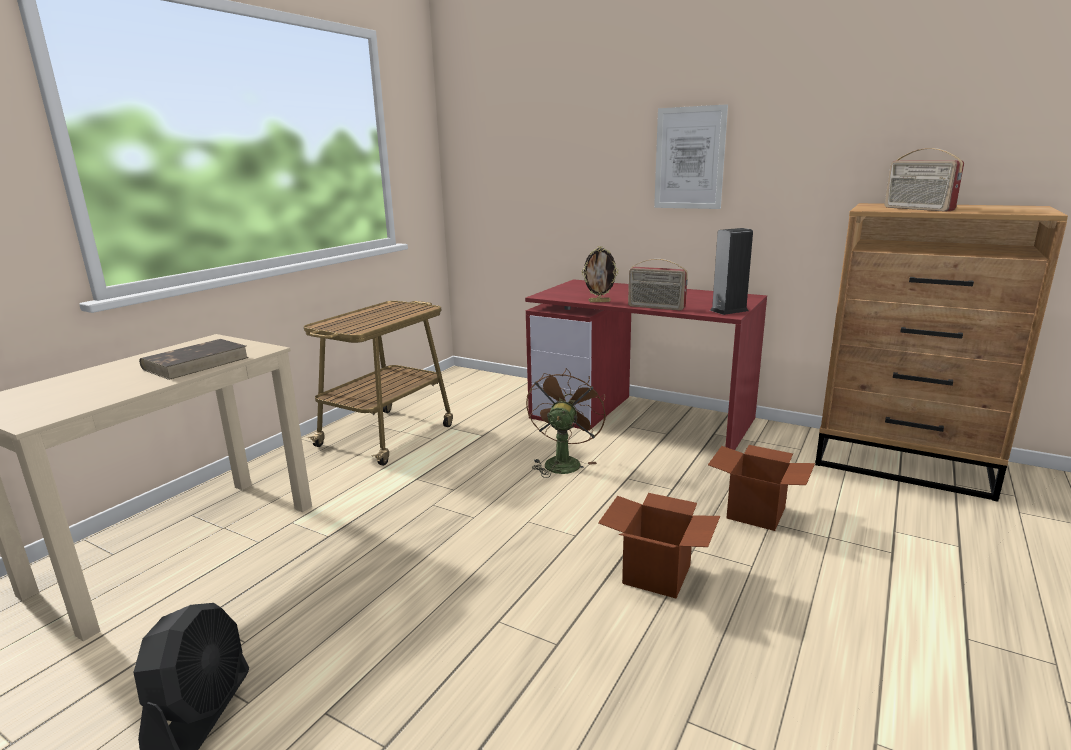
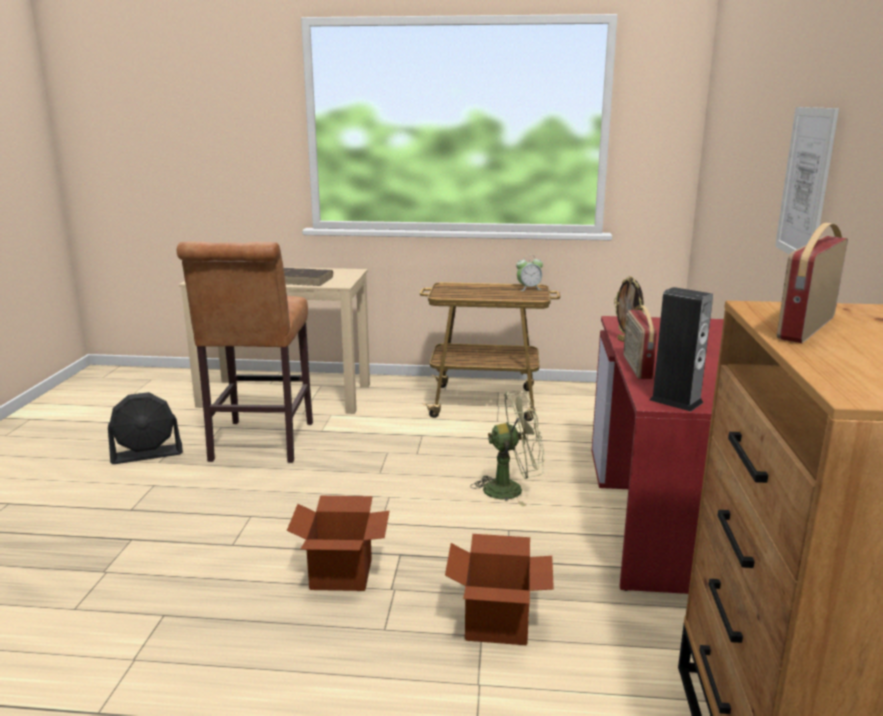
camera: 65 degrees right, 0 degrees up
(309, 589) = (260, 445): none -> brown stool
(389, 306) = (528, 288): none -> alarm clock
(563, 462) = (511, 489): brown fan -> green fan

